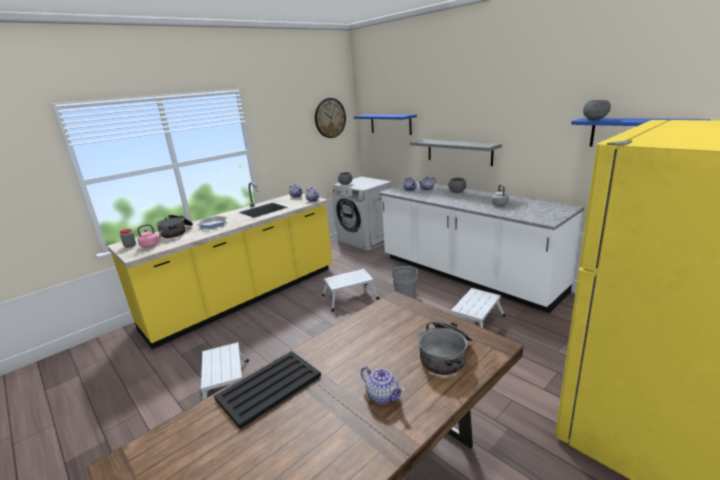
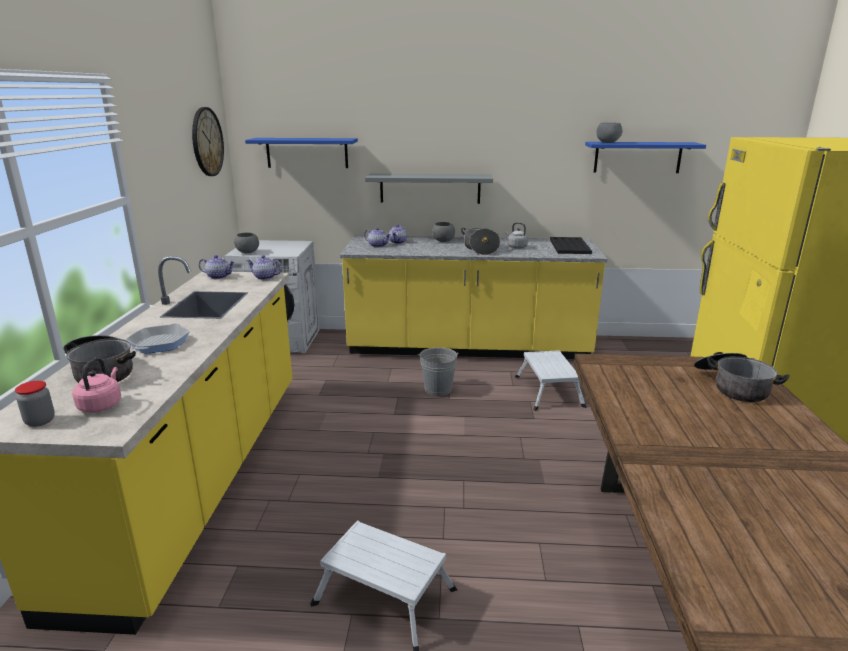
camera: 45 degrees left, 0 degrees up
(270, 387) = (679, 482): black tray -> black tray (569, 246)
(350, 297) = (372, 414): white step ladder -> none
(383, 396) = (766, 435): teapot -> none
(466, 275) = (468, 347): white counter -> yellow counter
(469, 202) = (480, 249): none -> cooking pot

